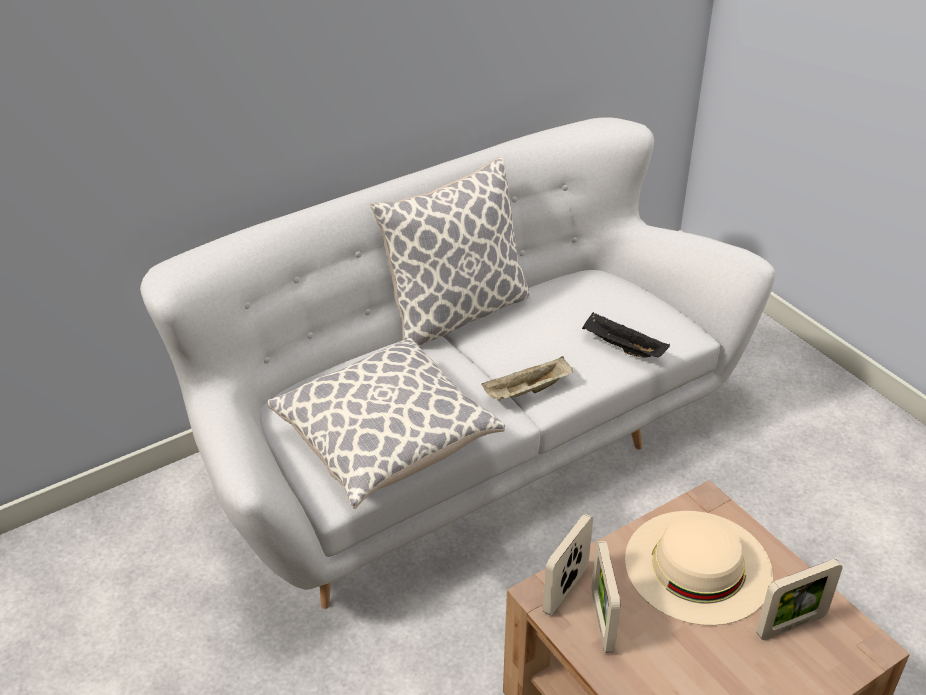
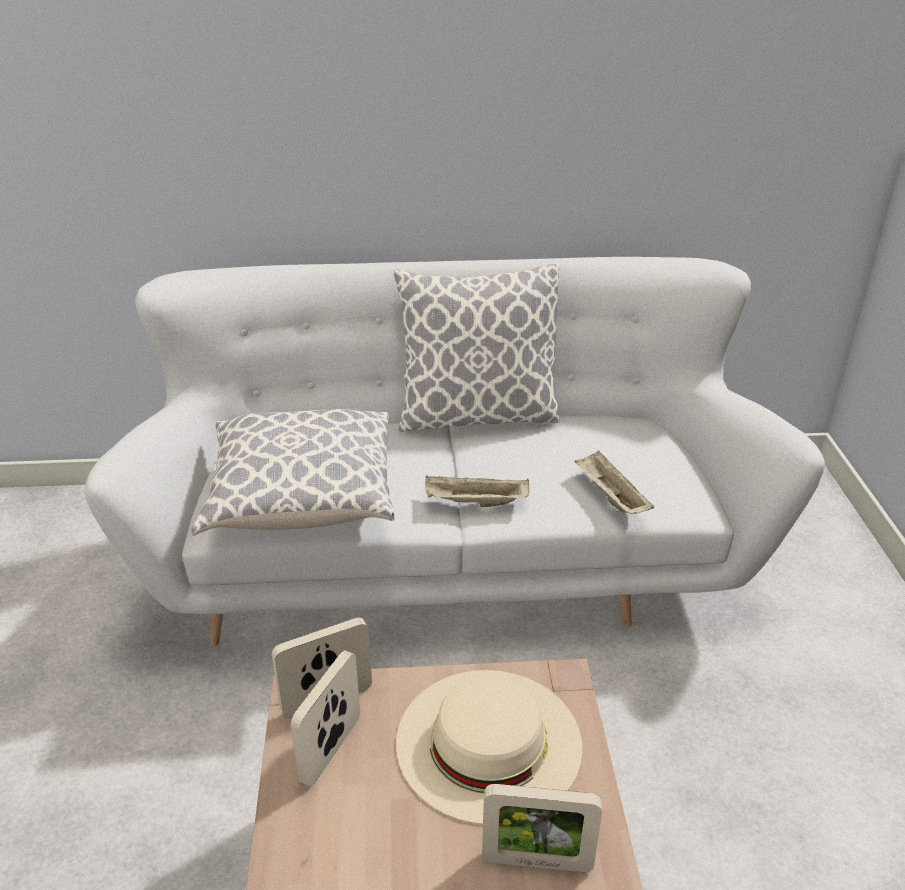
camera: 30 degrees right, 5 degrees down
(621, 348) = (609, 496): black tray -> beige tray

